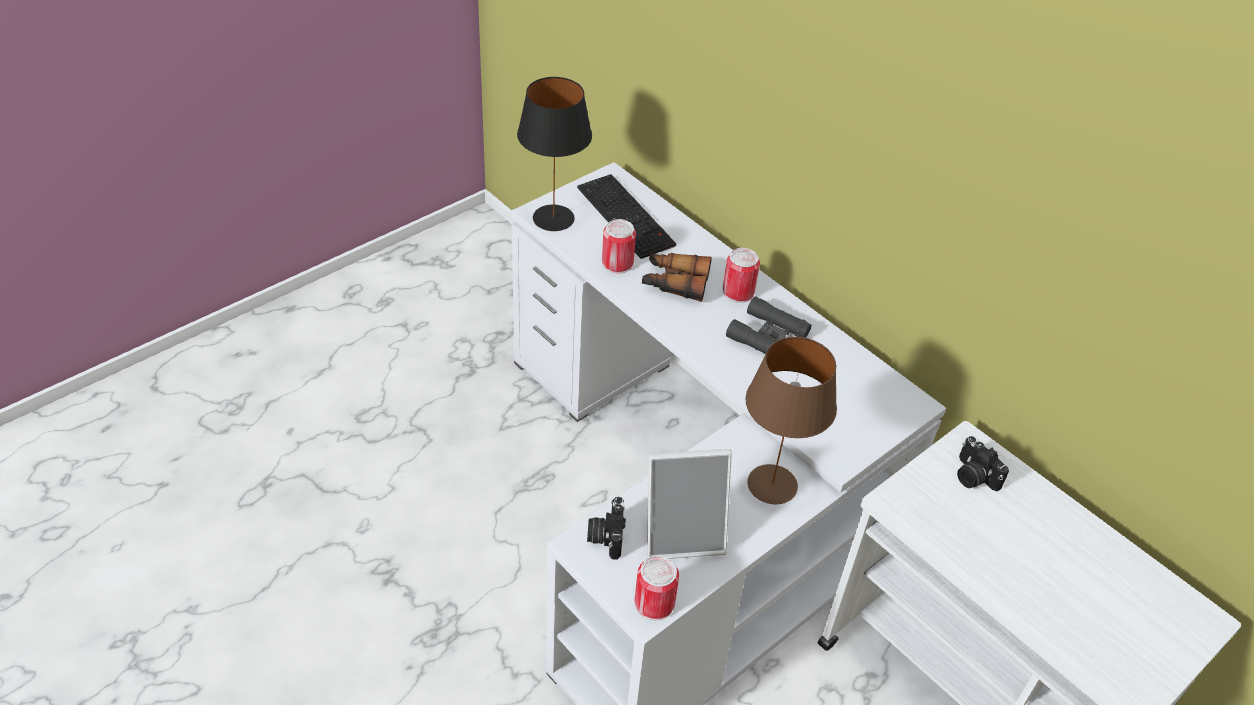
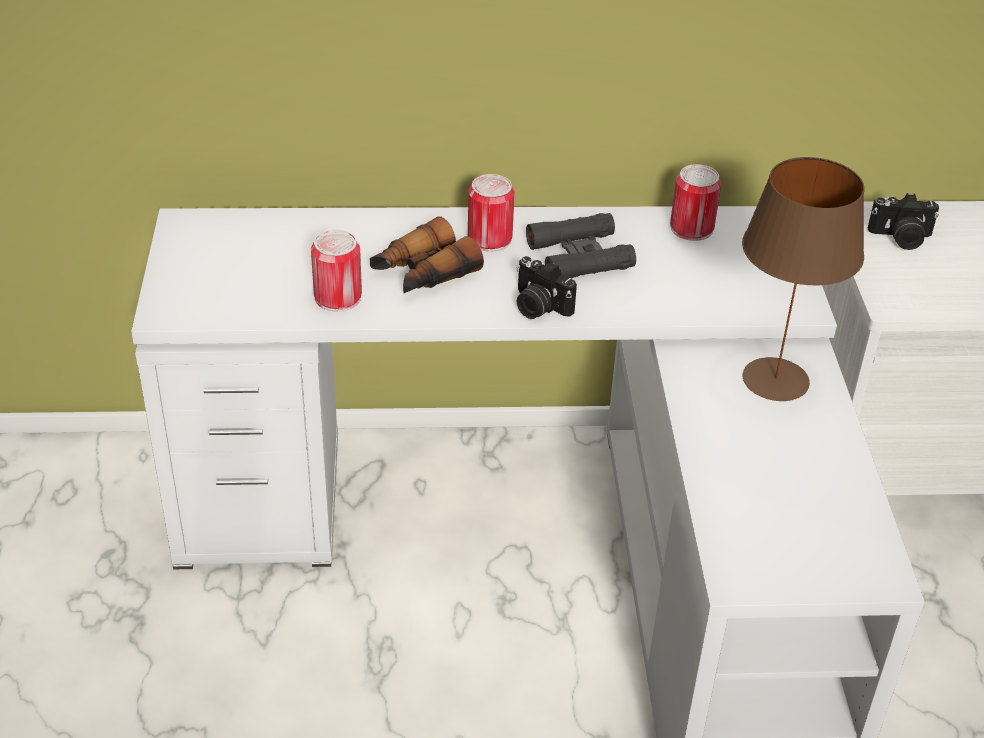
camera: 50 degrees left, 5 degrees down
(553, 218) = (194, 305): black table lamp -> none
(606, 536) = (743, 548): camera -> camera (538, 306)
(627, 216) = (269, 248): keyboard -> none
(654, 603) = (874, 561): can -> can (691, 228)
(683, 534) = (791, 484): picture frame -> none

